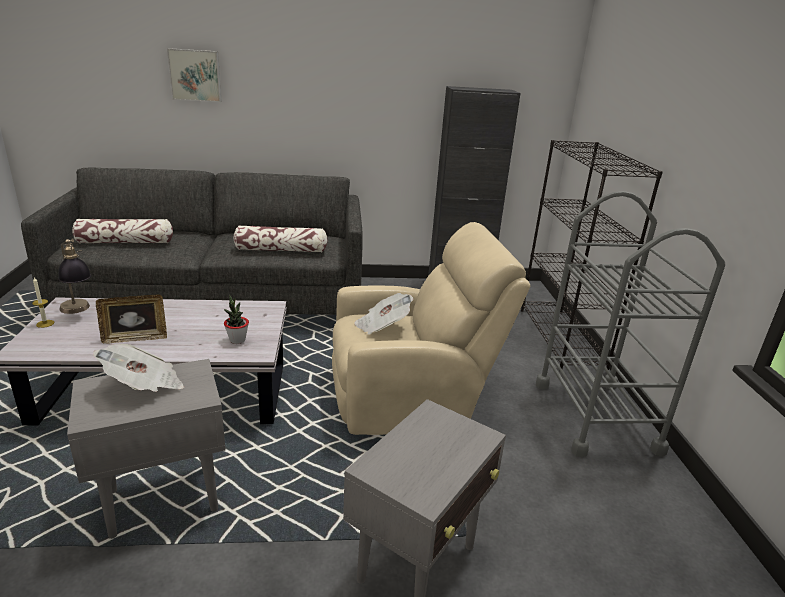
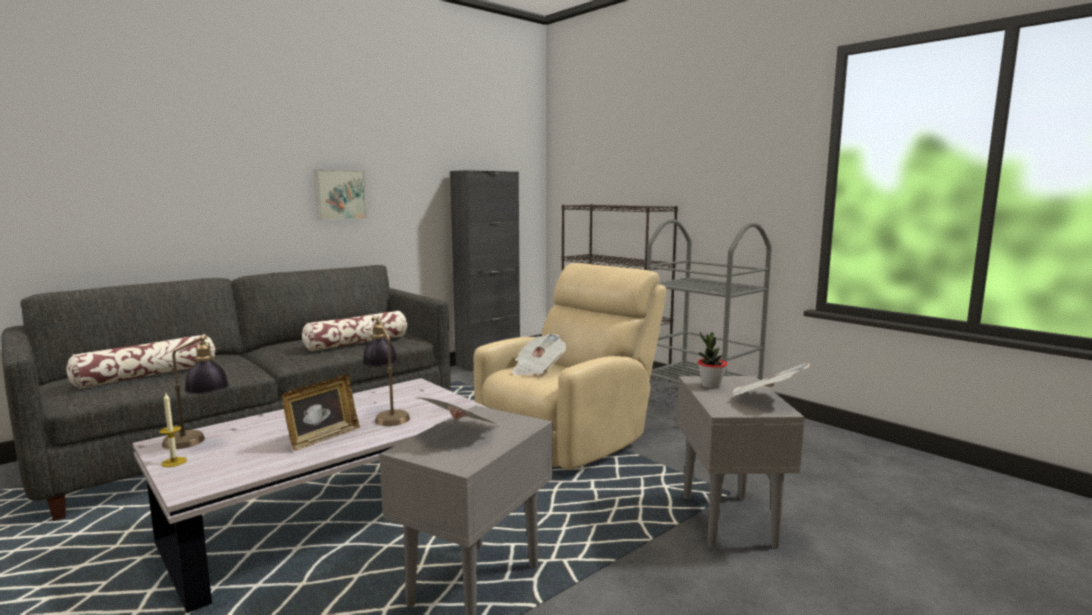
camera: 35 degrees left, 15 degrees down
(195, 75) = (186, 168): picture -> picture (339, 195)
(202, 332) = (387, 415): none -> table lamp
(237, 340) = (433, 409): potted plant -> potted plant (711, 386)
(442, 475) = (765, 400): none -> newspaper

